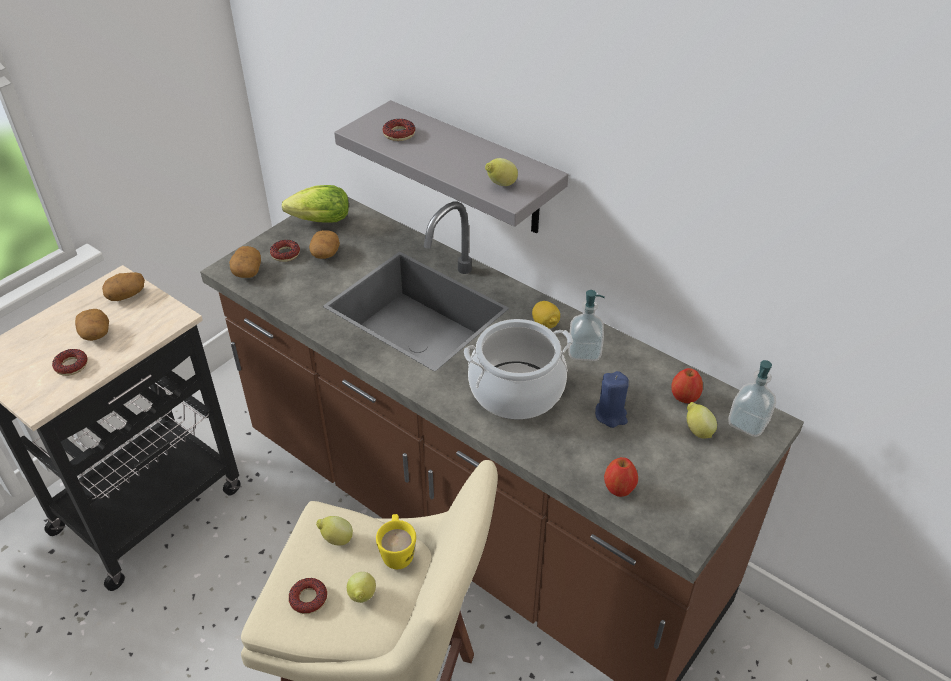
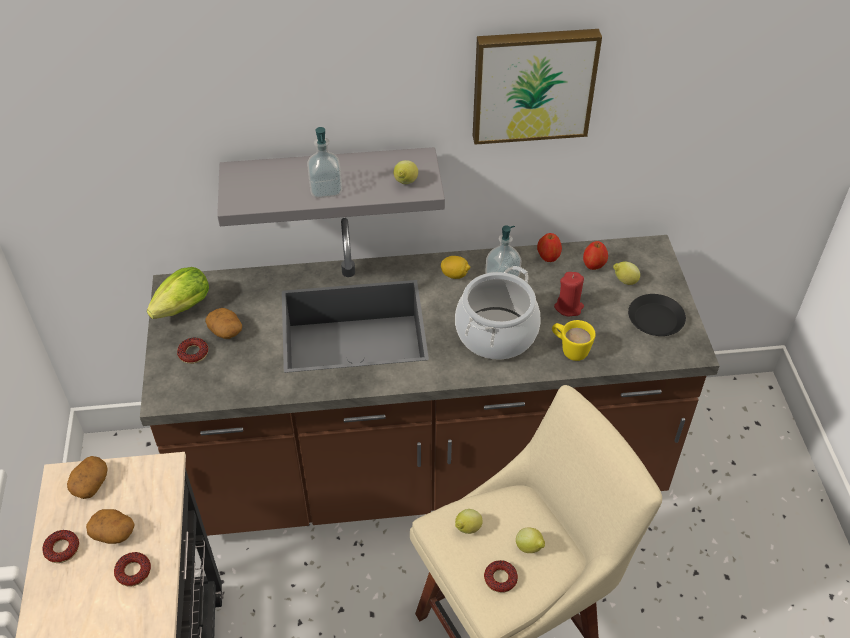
camera: 45 degrees left, 5 degrees up
(247, 270) = (181, 388): potato -> none
(397, 551) = (513, 503): yellow mug -> yellow mug (570, 349)
(399, 134) = (273, 187): donut -> donut (62, 549)
(611, 415) = (568, 307): blue candle -> red candle
(619, 488) = (628, 349): apple -> apple (548, 257)
(673, 141) = (533, 84): none -> picture
(683, 484) = (655, 319): none -> black plate
(748, 423) = (643, 256): soap dispenser -> soap dispenser (326, 189)

